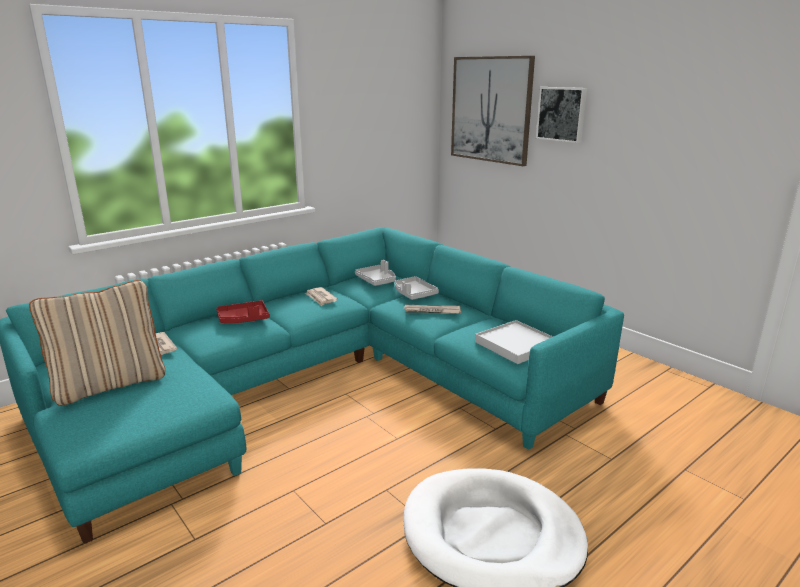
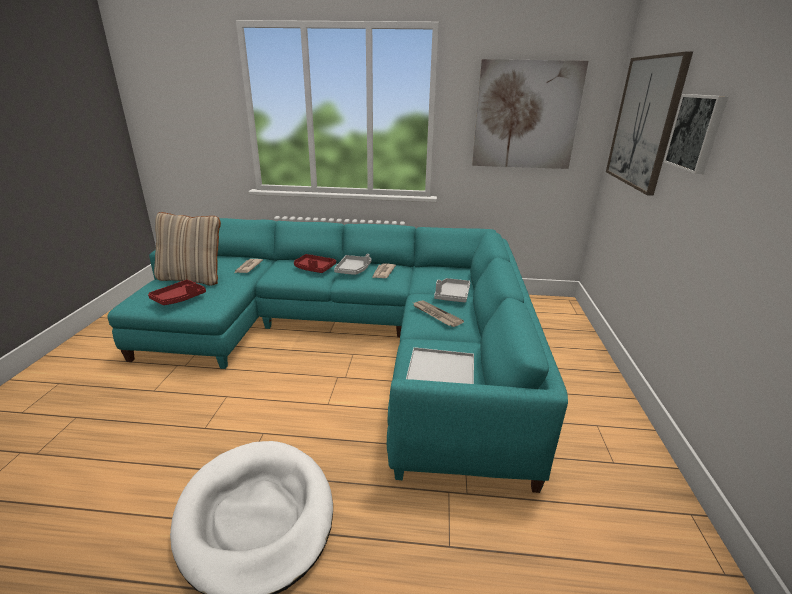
camera: 45 degrees right, 5 degrees up
(150, 406) = (179, 298): none -> red tray
(377, 281) = (446, 274): grey tray -> grey tray (353, 270)
(378, 111) = (526, 116): none -> picture

